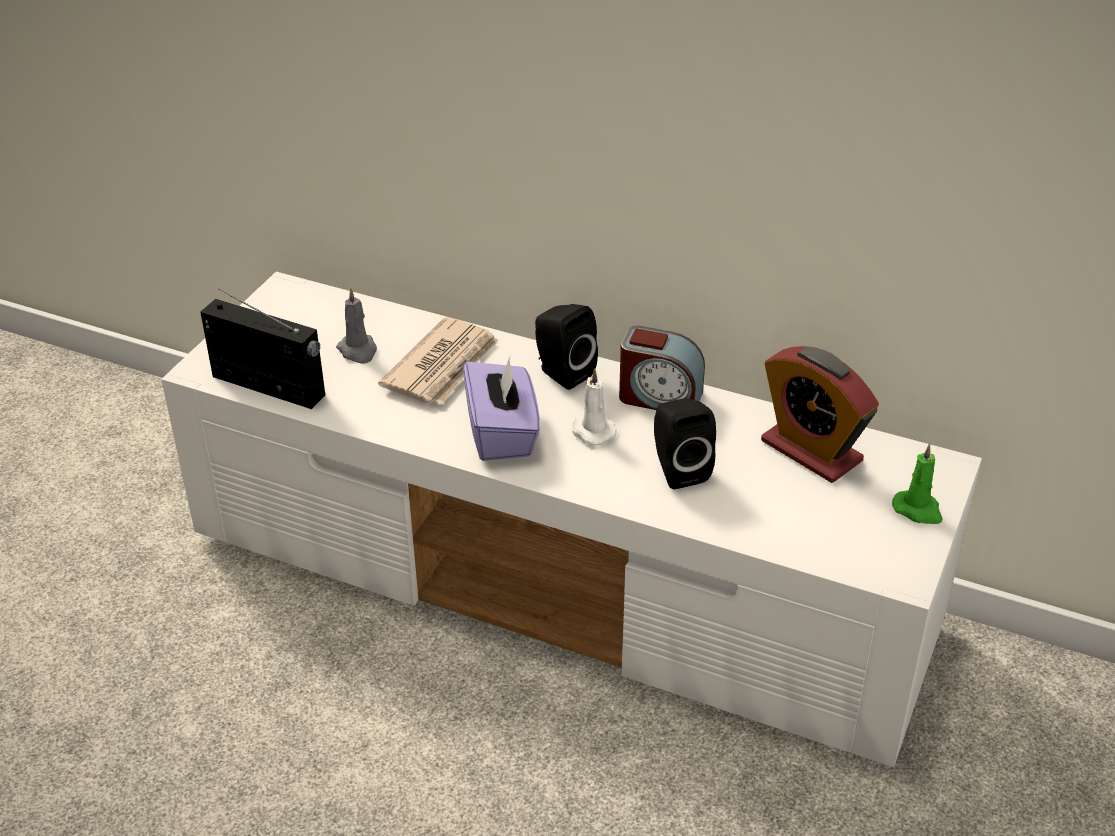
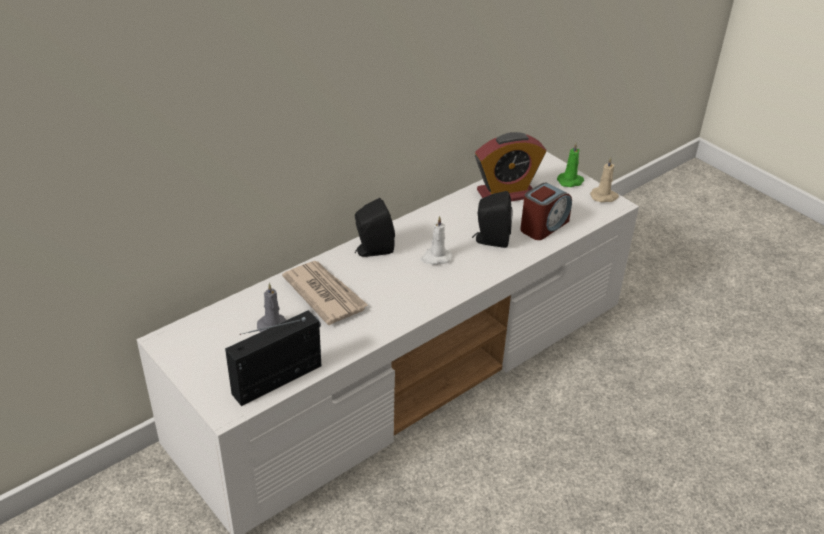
camera: 65 degrees left, 0 degrees up
(502, 433) = (412, 291): purple tissue box -> none
(659, 397) = (424, 224): alarm clock -> alarm clock (543, 226)
(913, 560) = (604, 197): none -> beige candle

